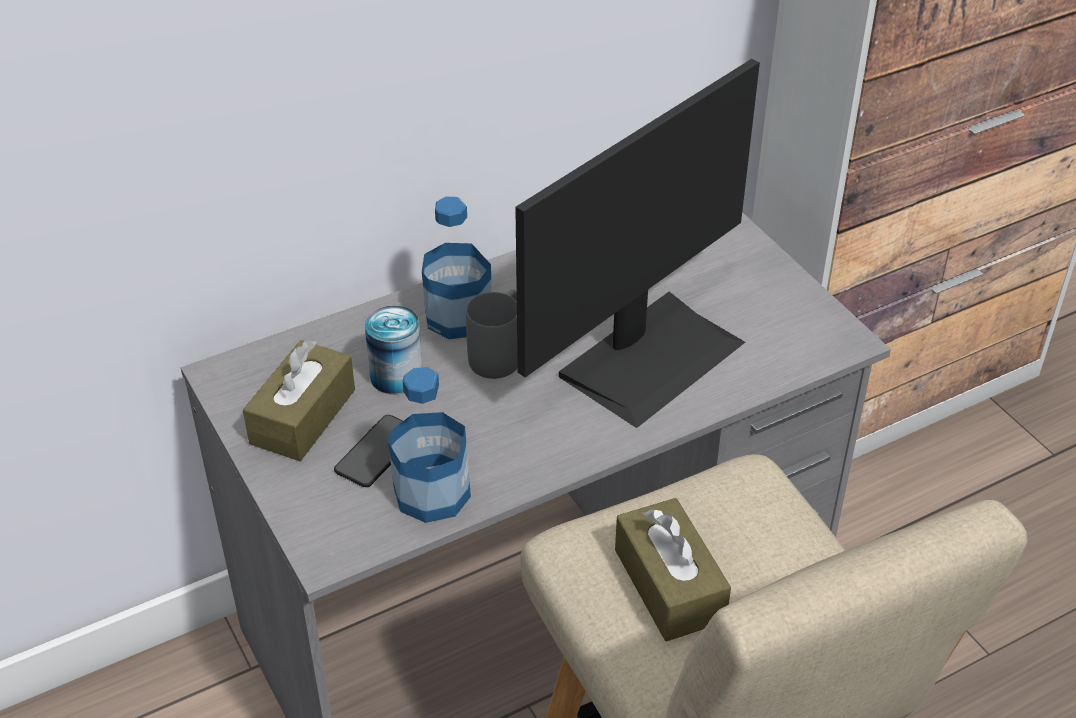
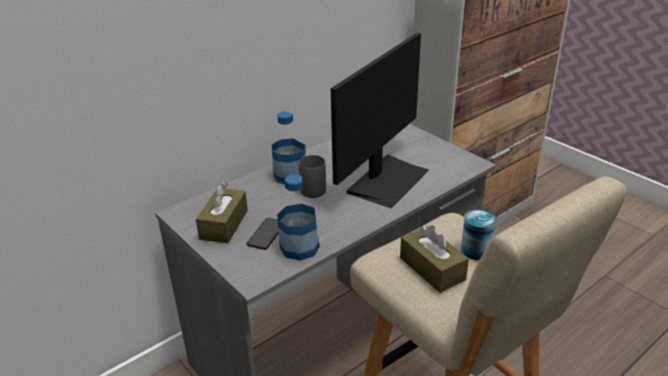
camera: 10 degrees left, 10 degrees down
(396, 376) = (266, 202): can -> can (475, 250)

